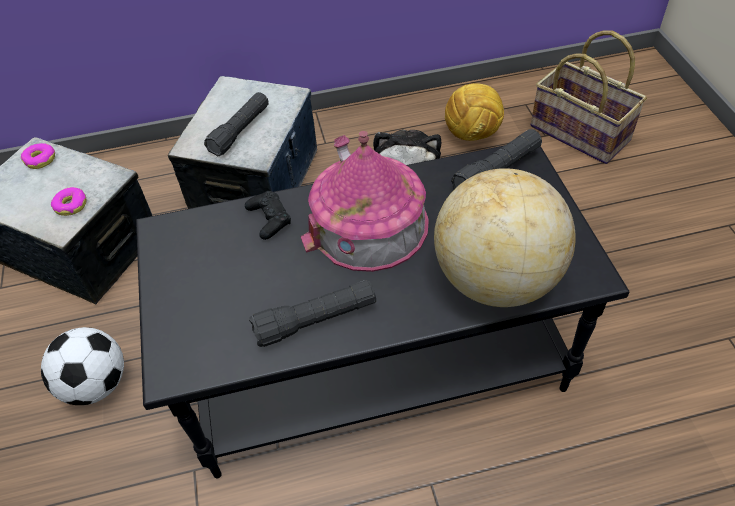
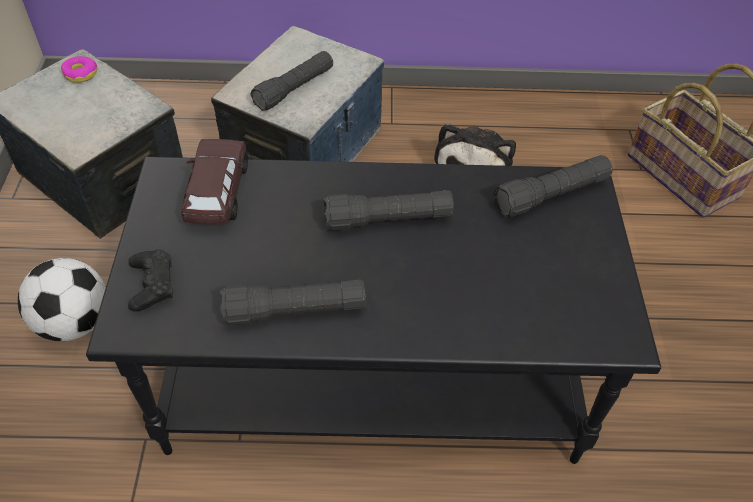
camera: 10 degrees right, 0 degrees up
(71, 205) = (96, 128): donut -> none
(213, 236) = (217, 193): none -> brown toy car
(269, 219) = (283, 189): black game controller -> black game controller (152, 284)
(368, 224) = (388, 220): toy house -> black flashlight
(472, 134) = (558, 150): football -> none
(495, 279) = (509, 315): globe -> none

